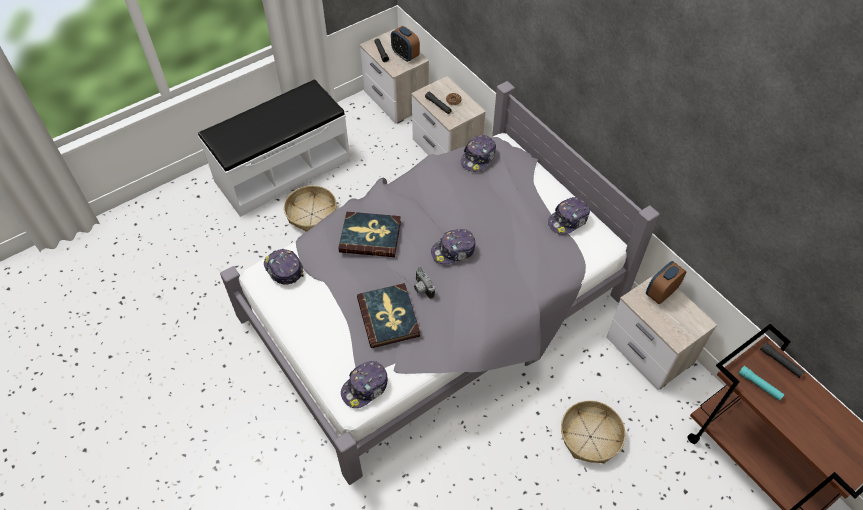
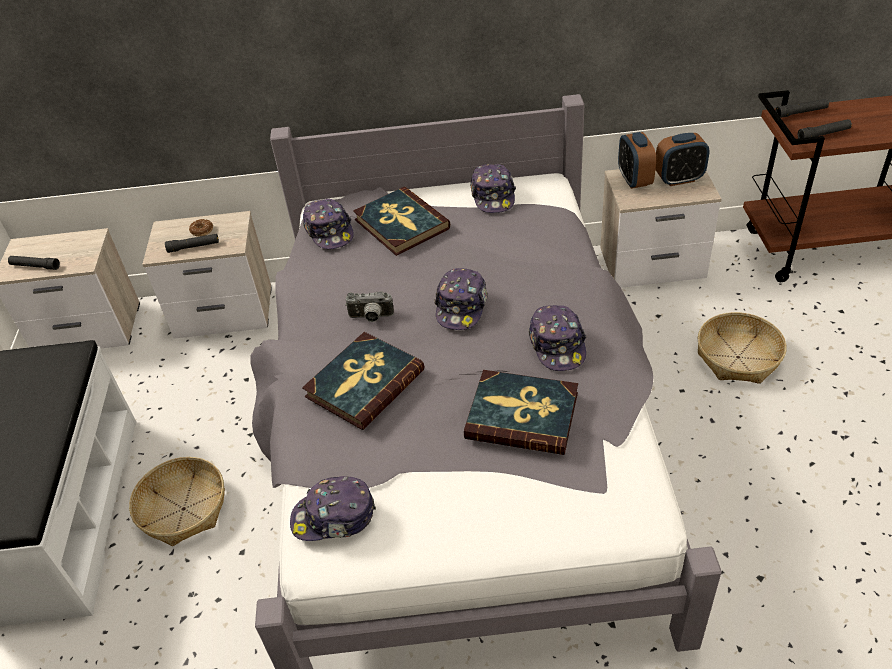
camera: 55 degrees left, 10 degrees down
(365, 387) = (627, 491): cap -> cap (557, 345)
(405, 55) = (71, 245): alarm clock -> alarm clock (679, 179)
(421, 289) = (499, 361): camera -> camera (371, 318)
(507, 187) = (401, 224): none -> book
(759, 385) = (823, 134): turquoise flashlight -> black flashlight

